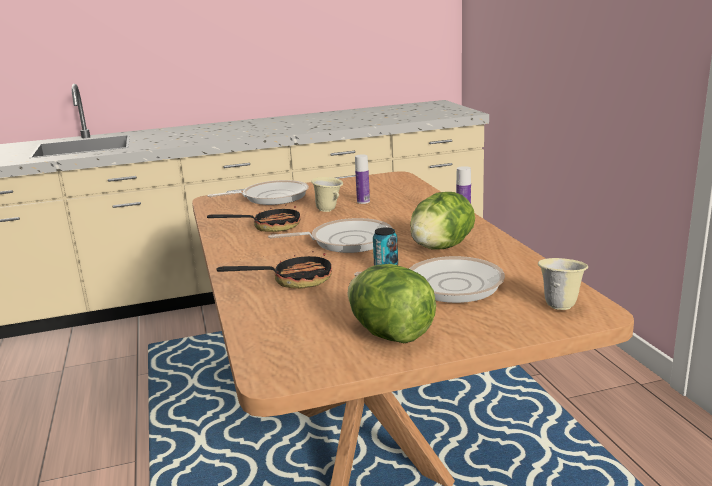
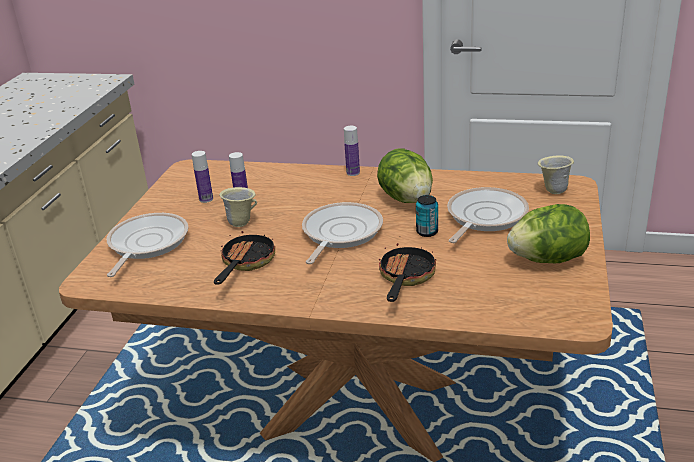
camera: 60 degrees left, 10 degrees up
(353, 192) = (206, 199): none -> bottle

